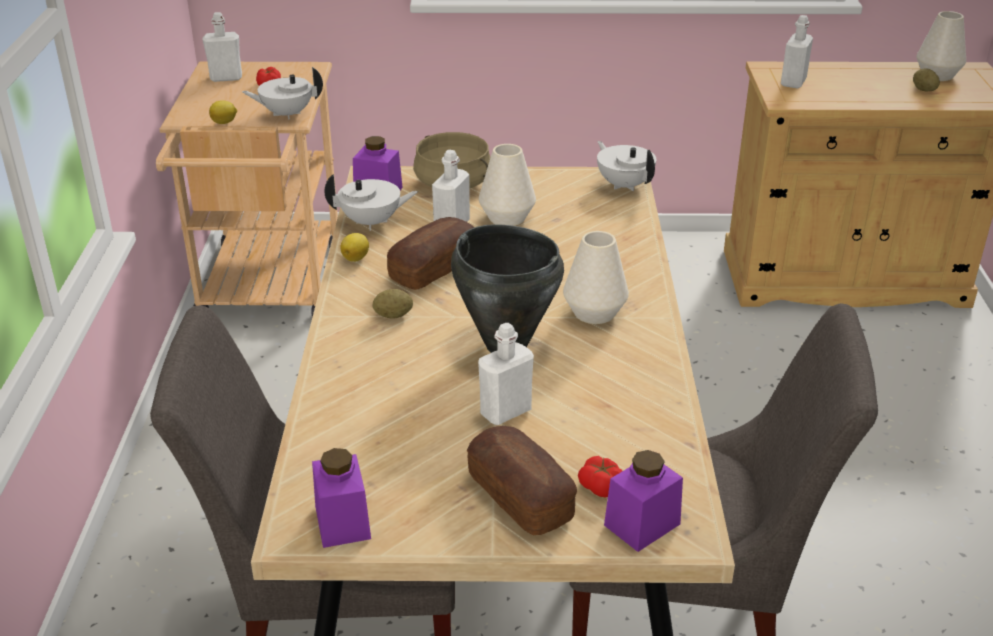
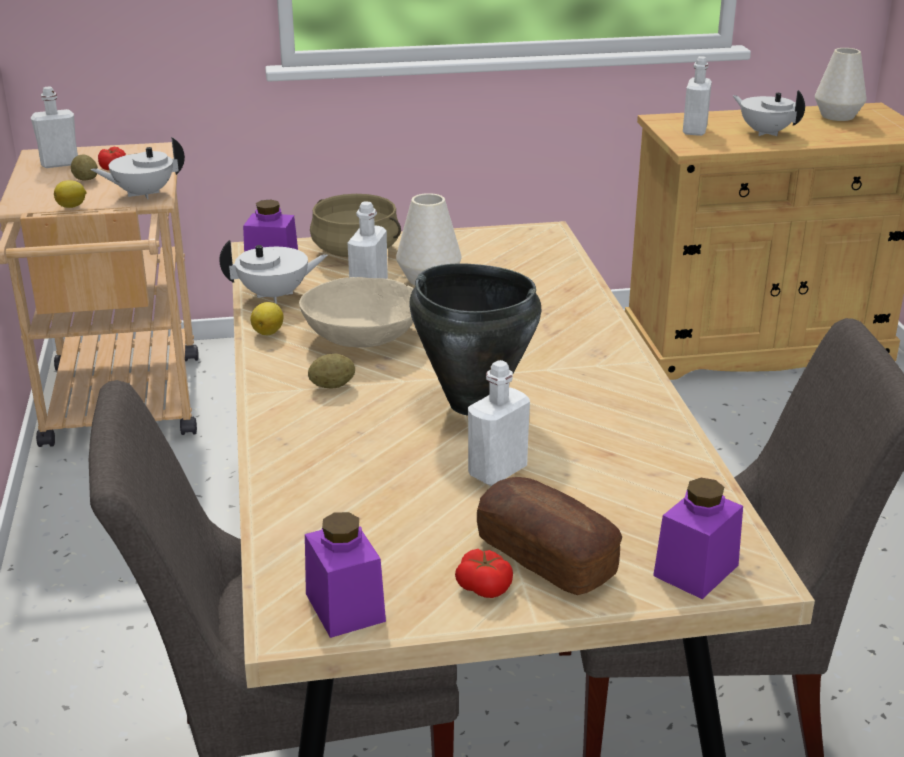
camera: 10 degrees left, 5 degrees down
(433, 269) = (362, 335): bread -> beige bowl
(594, 313) = (560, 364): white vase -> none
(601, 486) = (634, 536): tomato -> tomato (484, 586)
(624, 185) = (547, 239): white teapot -> white teapot (765, 132)
(924, 90) = (830, 130): potato -> potato (86, 180)

